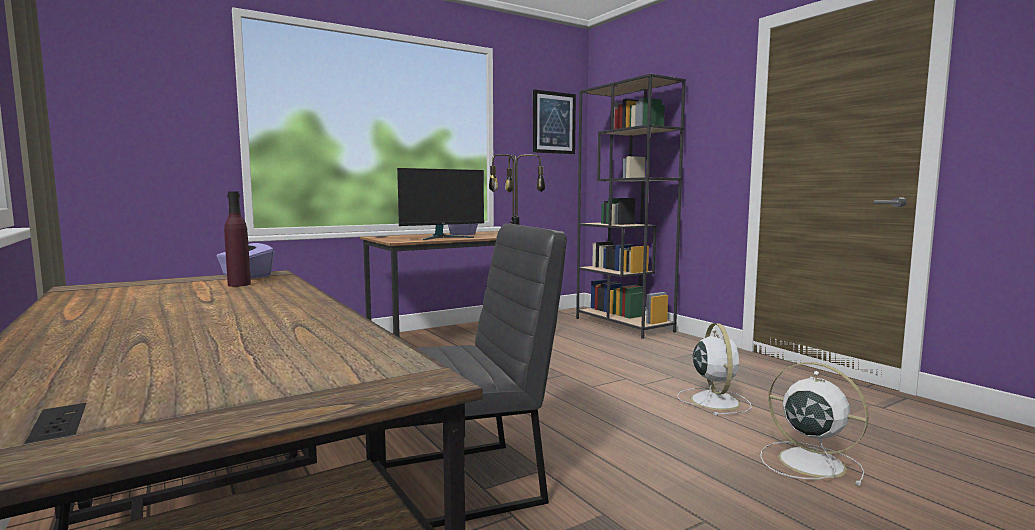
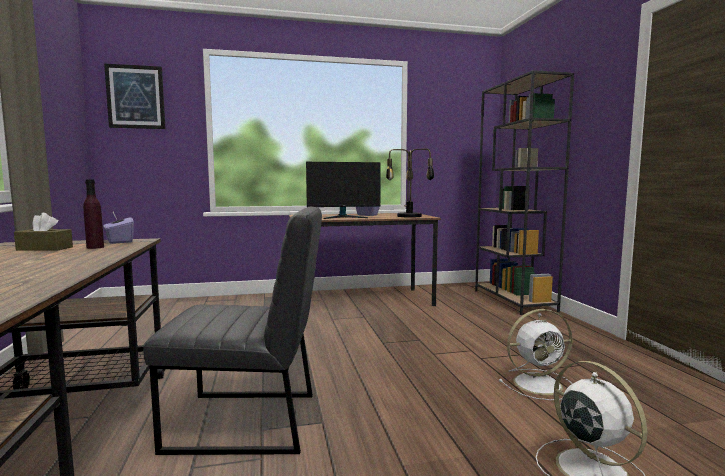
camera: 20 degrees right, 0 degrees up
(165, 290) = (45, 248): none -> brown tissue box
(553, 123) = (464, 121): picture -> picture (136, 97)
(714, 400) = (539, 384): white fan -> white fan turned 60 degrees clockwise

